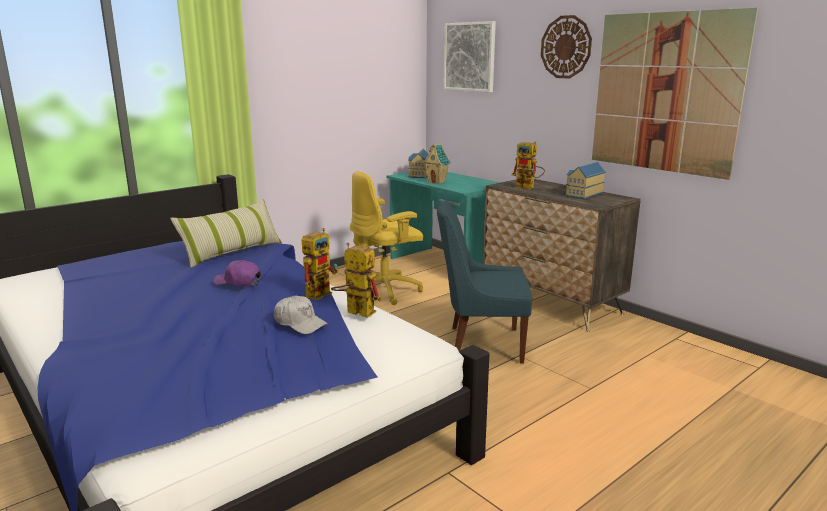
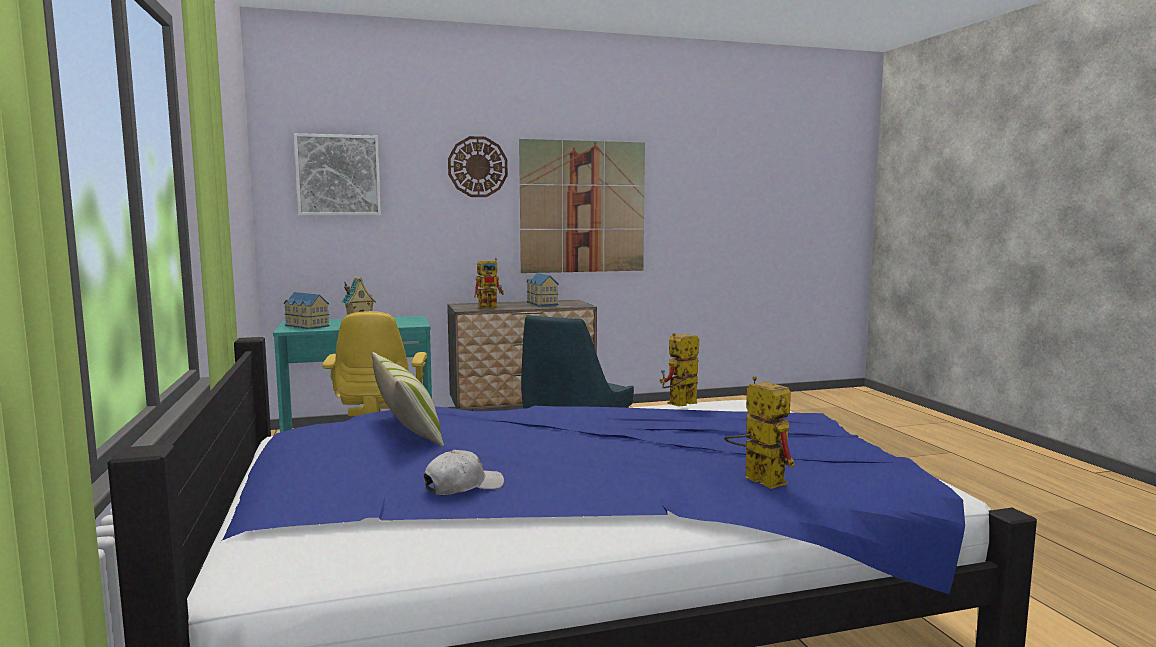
camera: 65 degrees left, 10 degrees down
(238, 282) = (547, 428): purple cap -> none
(300, 323) = (701, 418): white cap -> white cap (463, 487)
(320, 292) = (614, 408): toy robot -> toy robot (756, 479)

